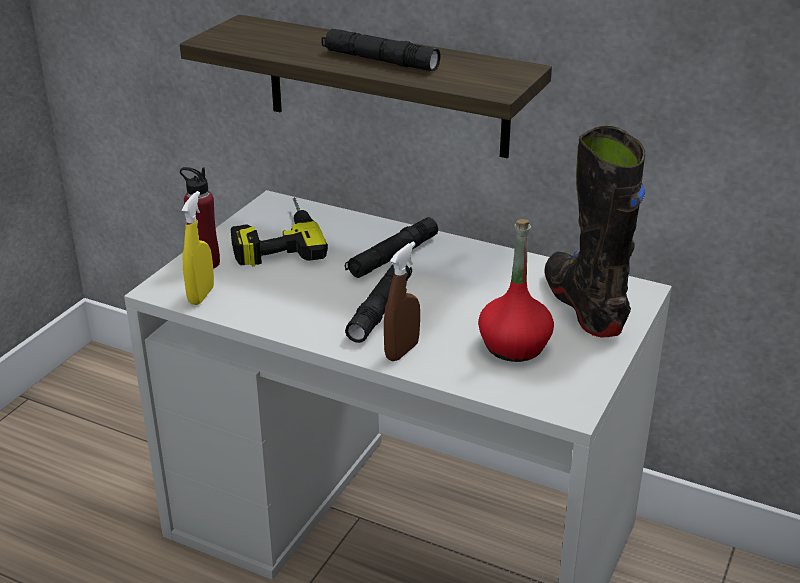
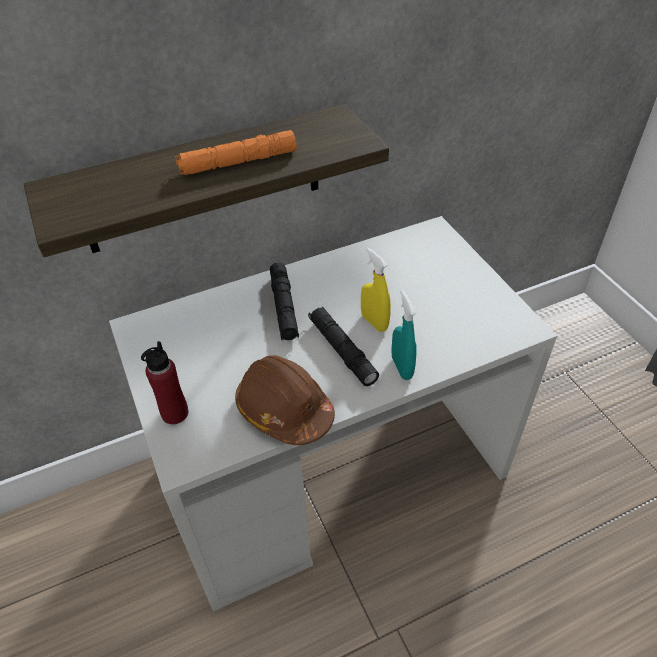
camera: 50 degrees left, 15 degrees up
(201, 295) = (219, 440): yellow spray bottle -> yellow spray bottle (374, 322)
(270, 311) = (284, 410): none -> brown hard hat
(275, 238) = (187, 354): power drill -> none
(380, 60) = (238, 162): black flashlight -> orange flashlight
(402, 351) = (402, 367): brown spray bottle -> turquoise spray bottle
(514, 346) = (443, 313): red bottle -> none
(584, 305) = (429, 259): black boot -> none

